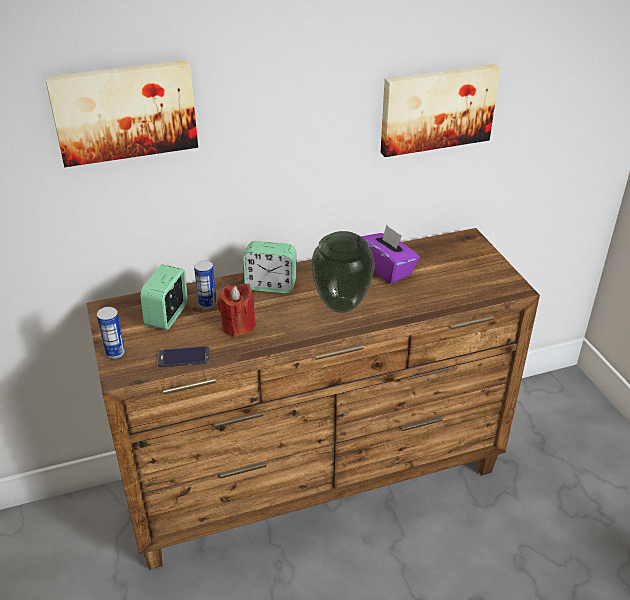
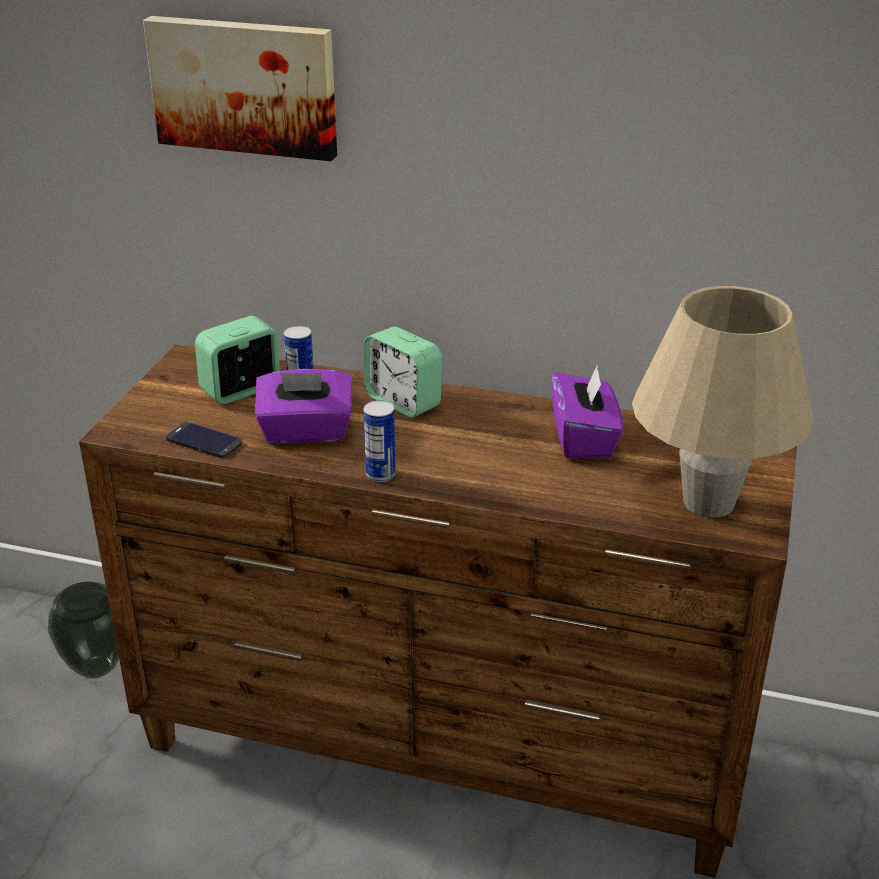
camera: 35 degrees right, 5 degrees down
(115, 353) = (139, 406): can -> can (380, 474)
(238, 326) = (306, 432): red candle -> purple tissue box
(340, 305) = (463, 458): vase -> vase (95, 667)
(436, 108) = (733, 198): picture -> none
(479, 280) = (708, 503): none -> beige table lamp

